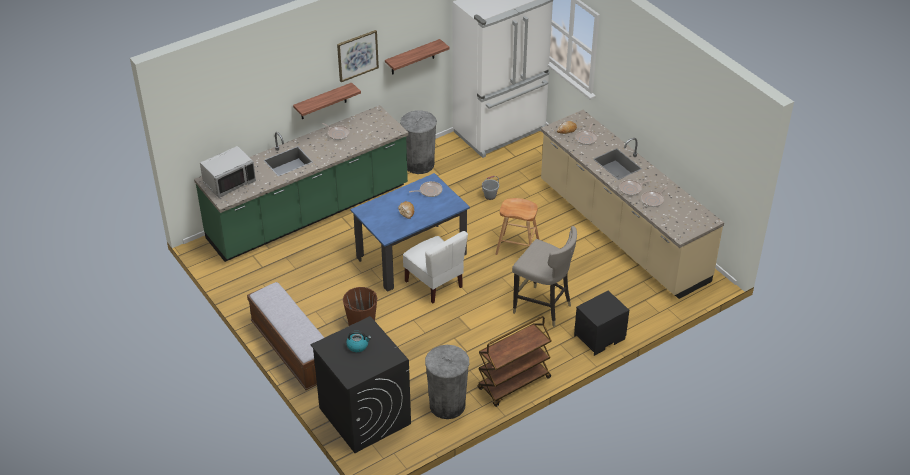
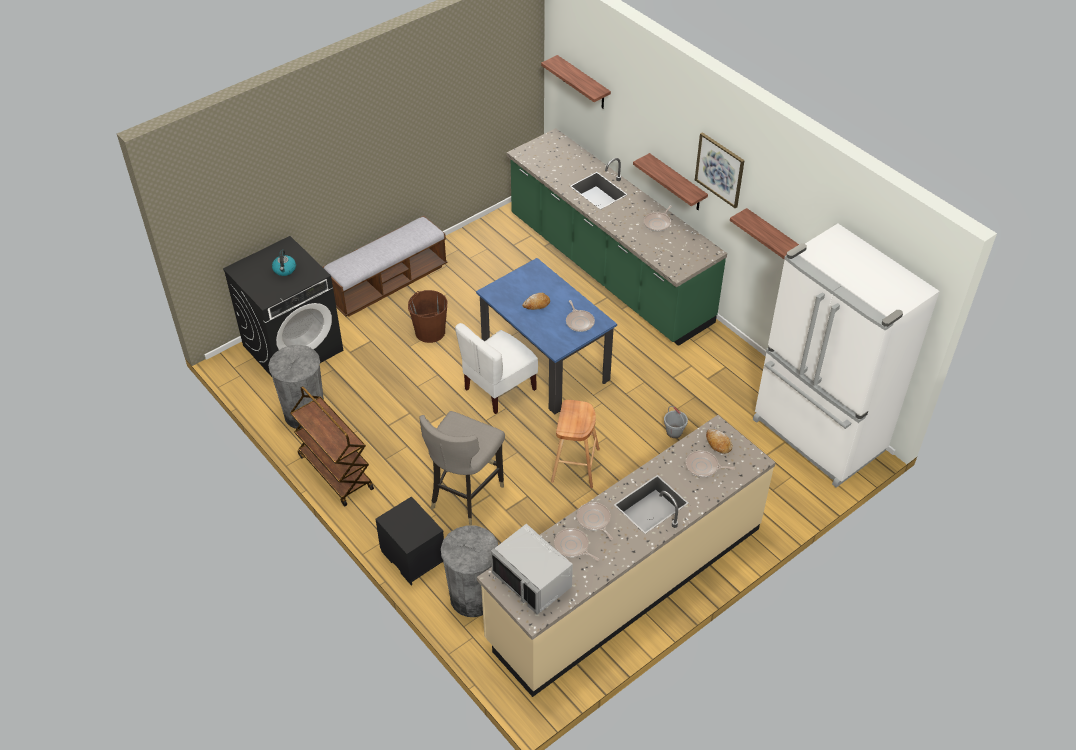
camera: 85 degrees right, 5 degrees up
(214, 115) = (583, 83): none -> shelf
(229, 182) = (553, 152): grey microwave -> grey microwave (533, 580)
(419, 164) = (722, 357): grey trash can -> grey trash can (473, 597)

